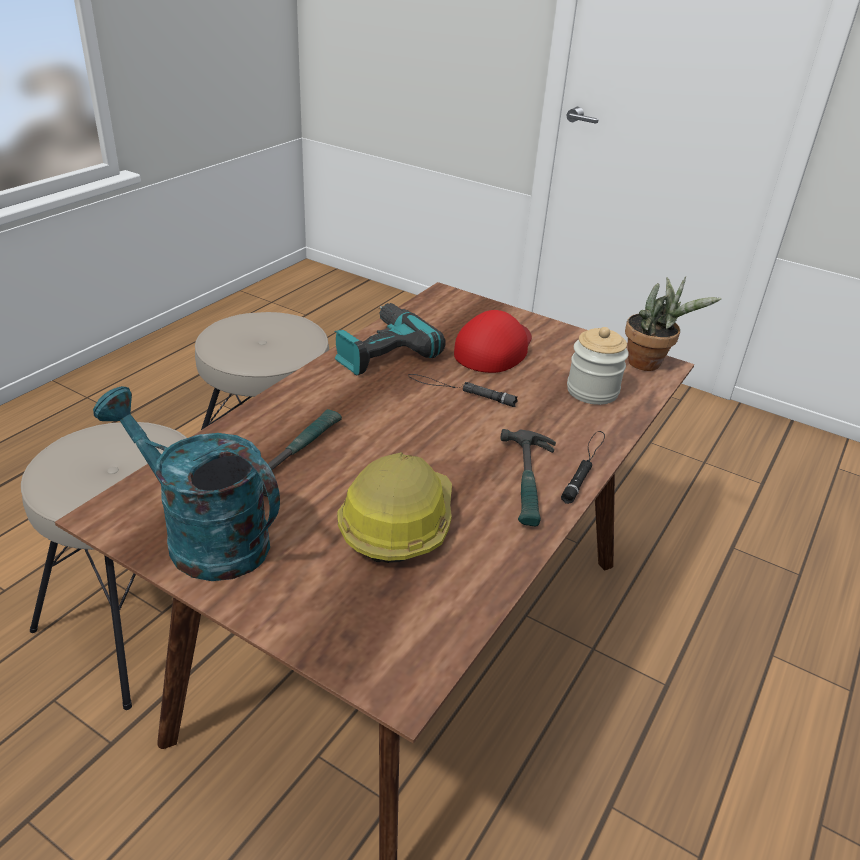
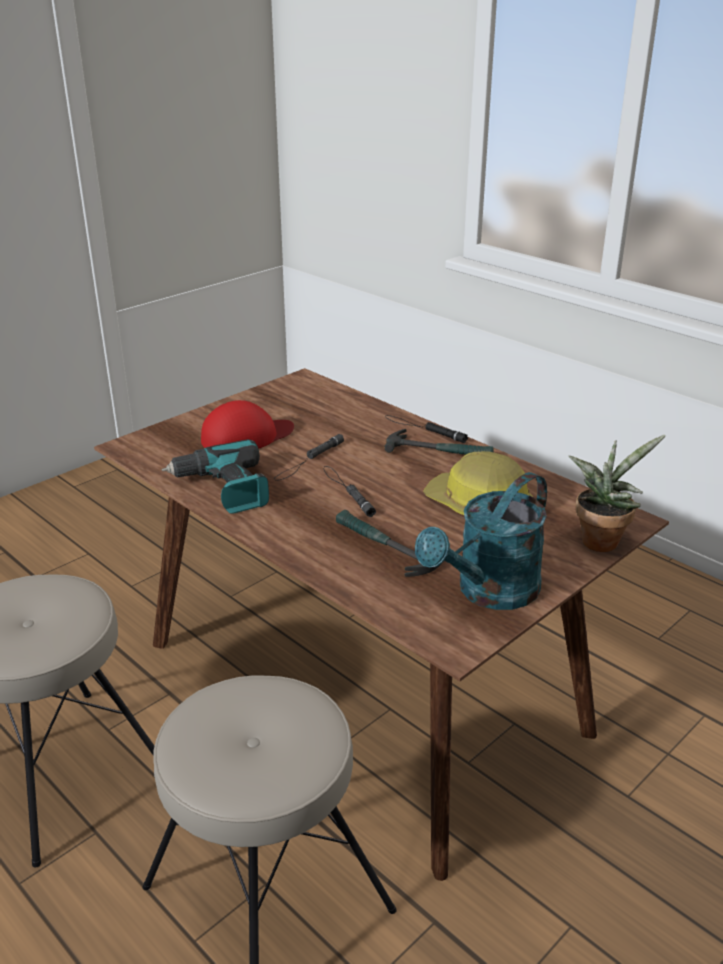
camera: 75 degrees left, 5 degrees down
(403, 421) = (347, 491): none -> black flashlight
(495, 349) = (246, 437): red cap -> red cap turned 105 degrees clockwise
(592, 391) = (329, 409): jar -> none
(649, 364) = (299, 382): potted plant -> potted plant (601, 539)

